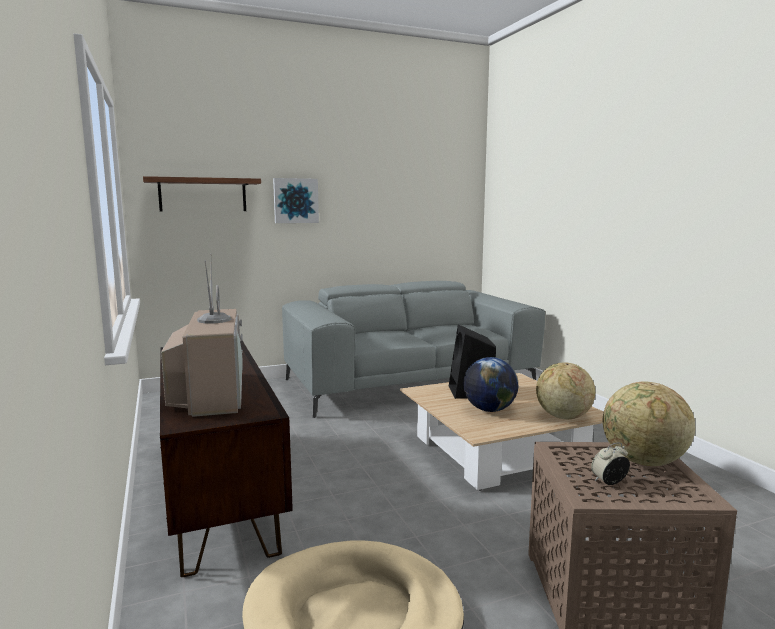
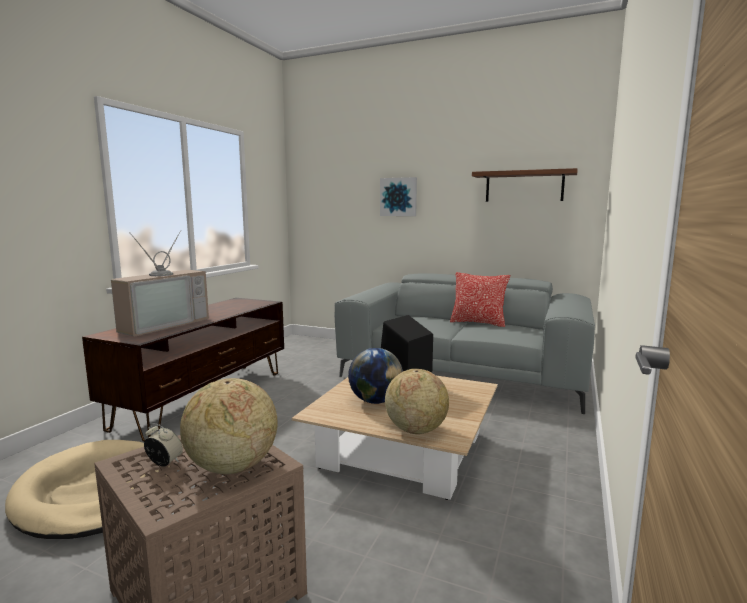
camera: 45 degrees right, 0 degrees up
(203, 195) = (332, 193): shelf -> shelf (524, 186)
(421, 328) = (478, 323): none -> pillow

